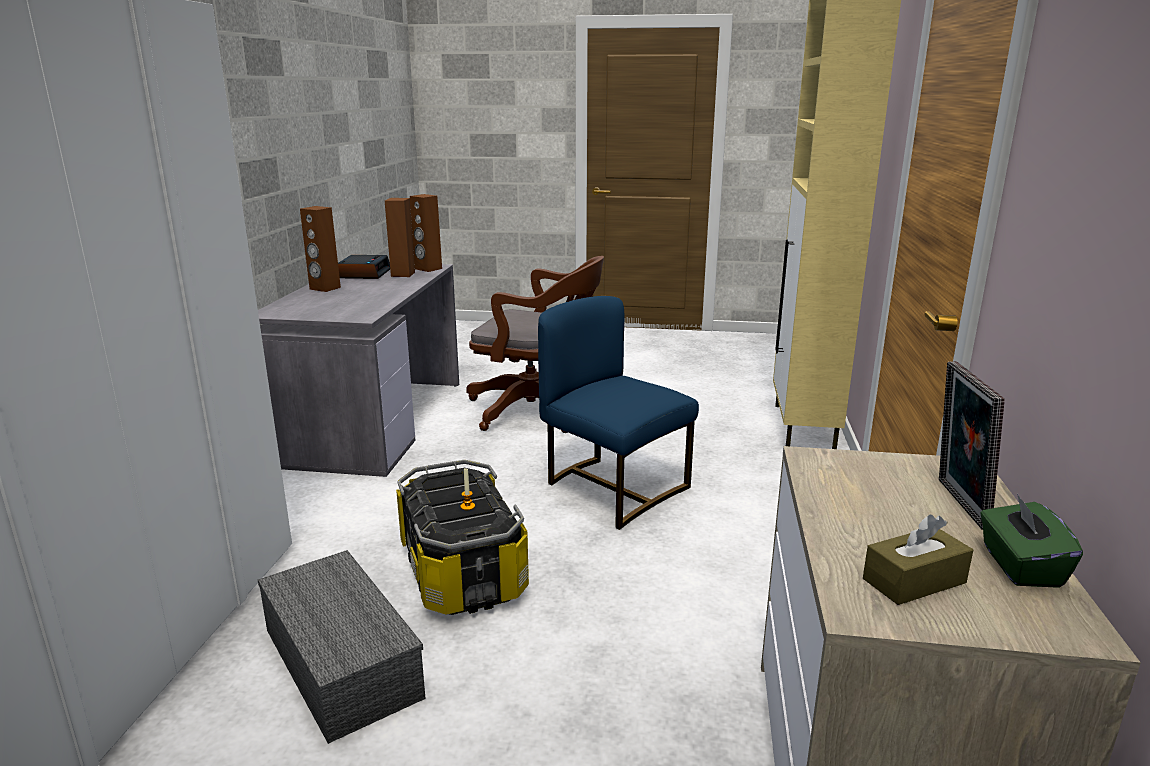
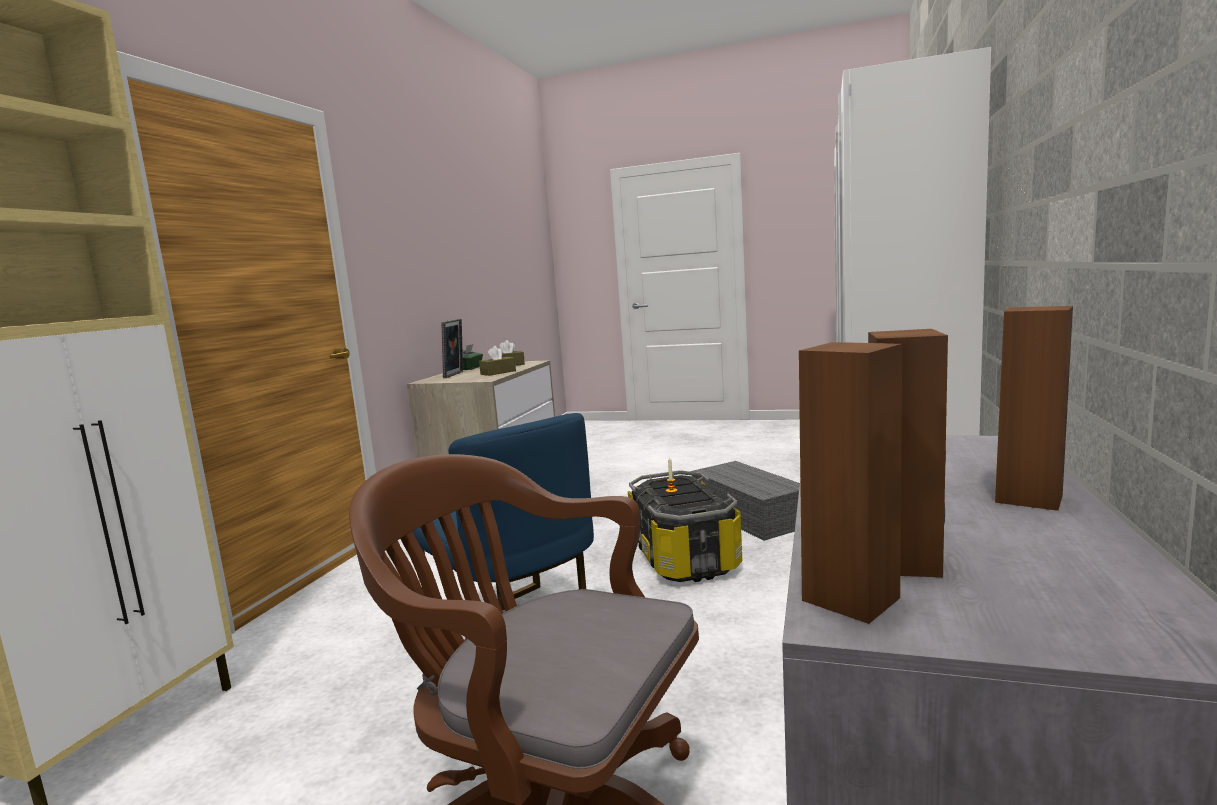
camera: 170 degrees left, 10 degrees down
(363, 273) = (1046, 567): alarm clock -> none
(846, 502) = (498, 372): none -> brown tissue box

